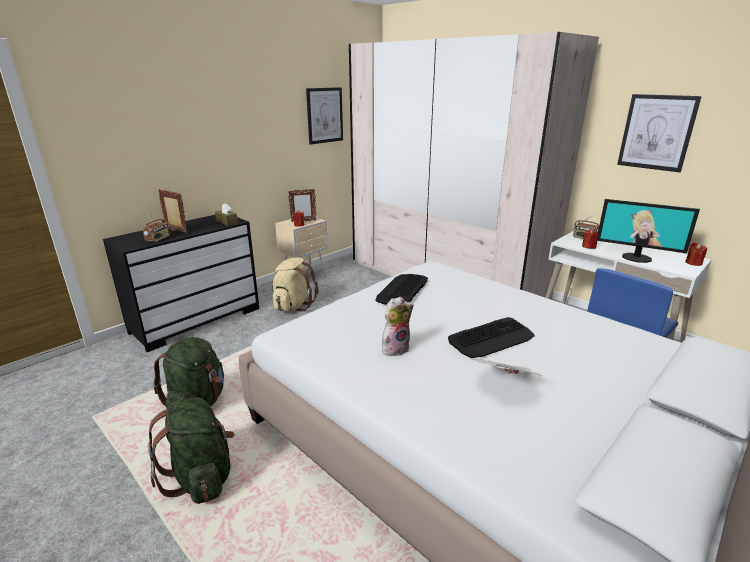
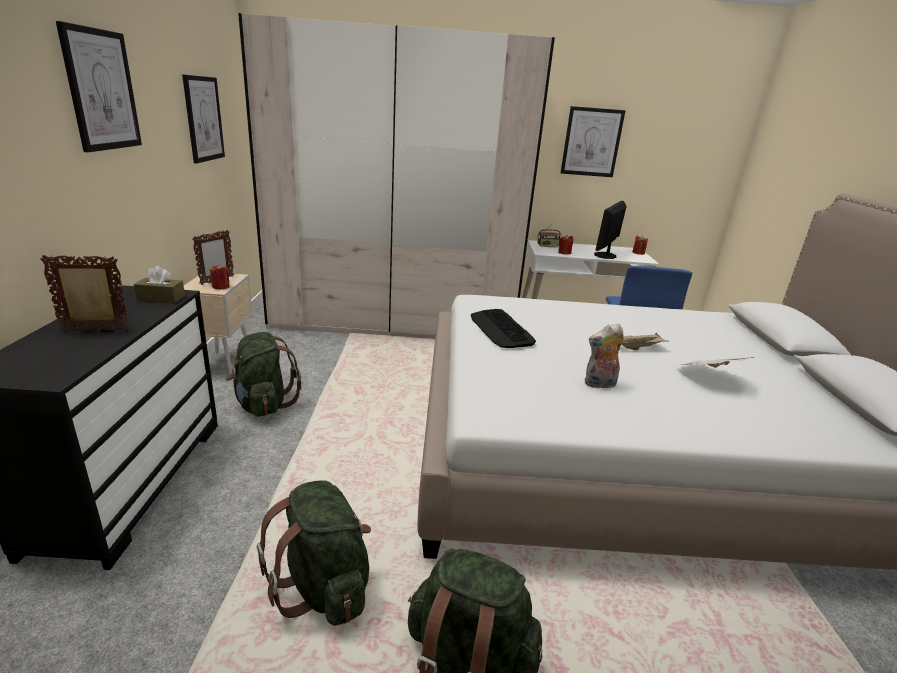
camera: 45 degrees left, 0 degrees up
(158, 239) = (88, 351): radio -> none
(231, 103) = (101, 90): none -> picture
(293, 305) = (263, 404): beige backpack -> green backpack
(395, 348) = (599, 384): plush toy -> plush toy turned 120 degrees counterclockwise
(491, 338) = (638, 347): keyboard -> beige tray
(636, 257) = (605, 255): monitor -> monitor turned 135 degrees clockwise

